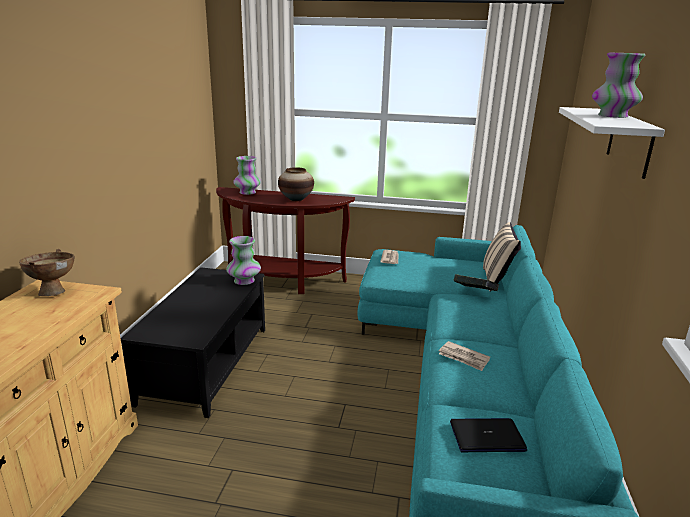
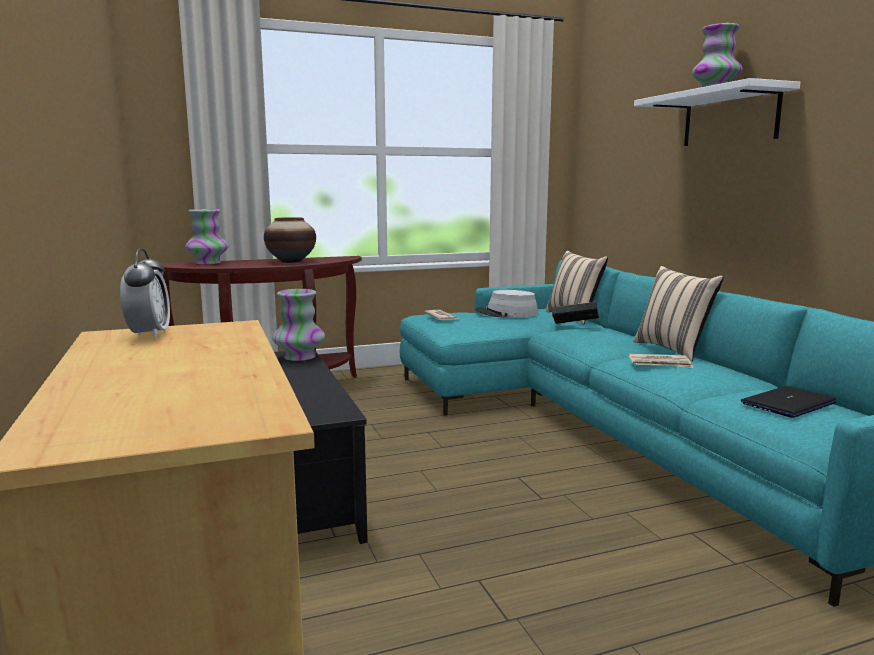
camera: 30 degrees left, 10 degrees down
(54, 291) = (149, 335): brown bowl -> alarm clock
(442, 265) = (506, 313): none -> grey hat
(511, 344) = (673, 350): none -> beige pillow

